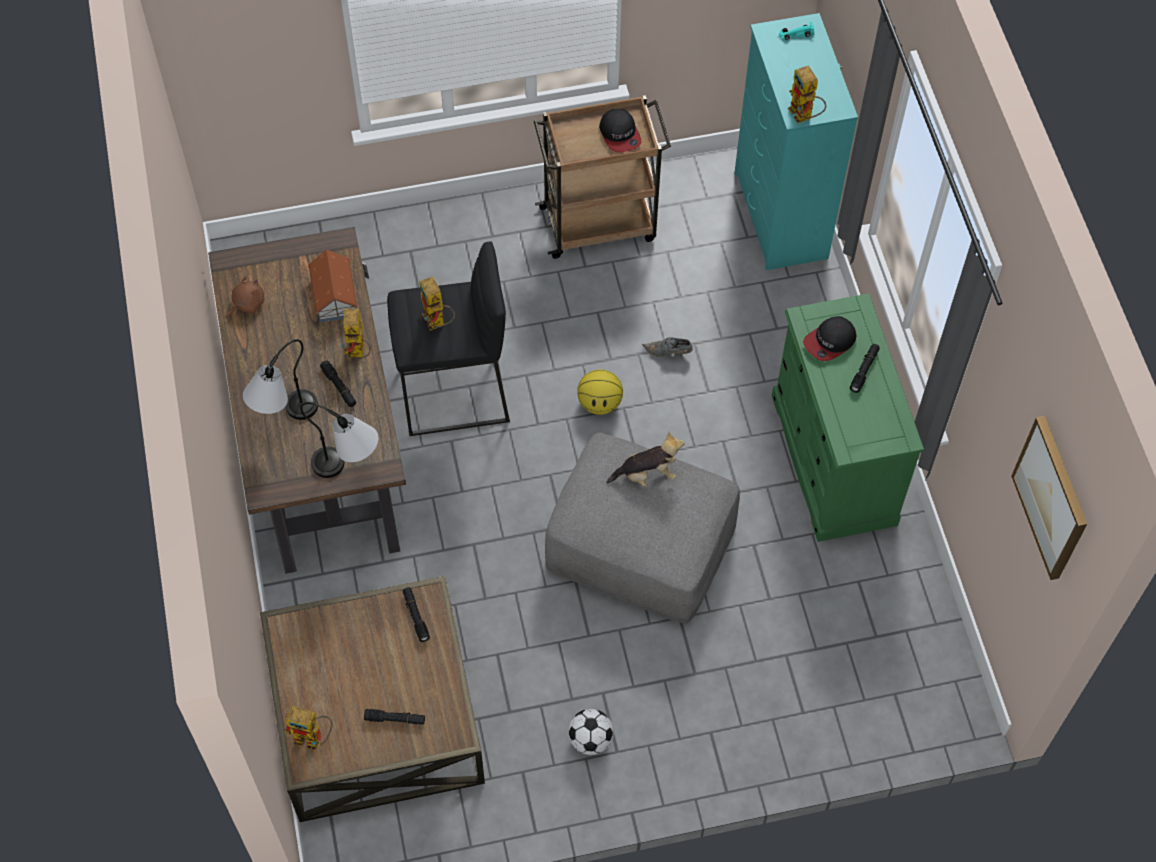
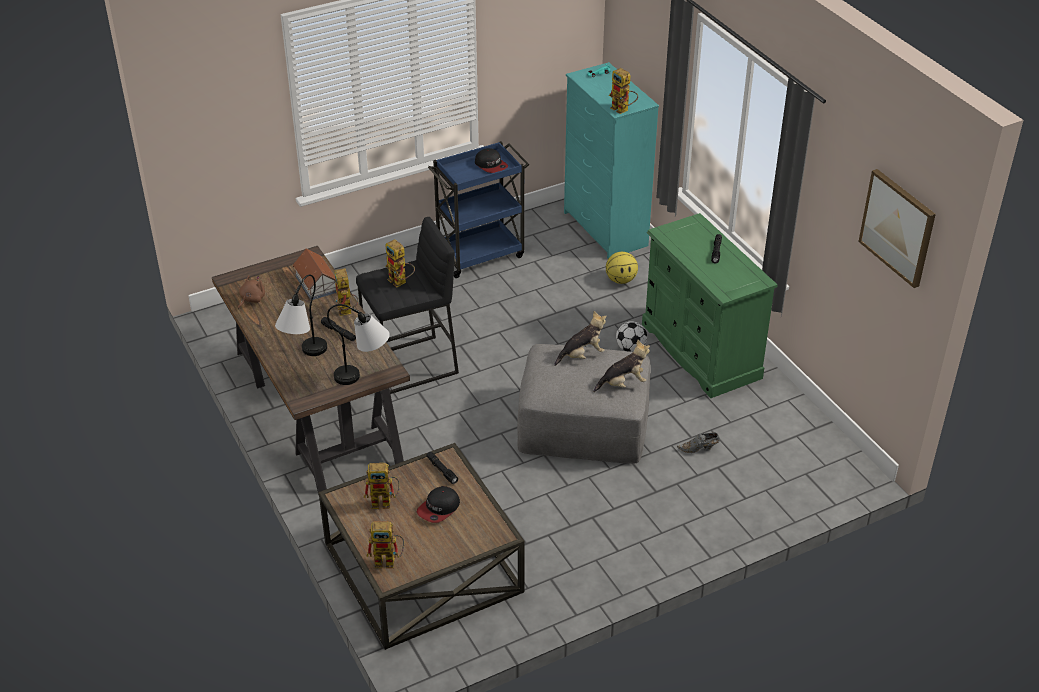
camera: 15 degrees left, 20 degrees down
(335, 648) = (385, 502): none -> toy robot
(395, 719) = (449, 535): black flashlight -> none
(590, 740) = (594, 547): football -> football (630, 348)
(600, 223) = (480, 254): brown cart -> blue cart
(600, 403) = (521, 351): basketball -> basketball (621, 280)
(668, 353) = (558, 314): grey shoe -> grey shoe (699, 449)
(684, 534) = (623, 383): none -> plush toy
(830, 342) = (685, 241): cap -> cap (439, 508)

